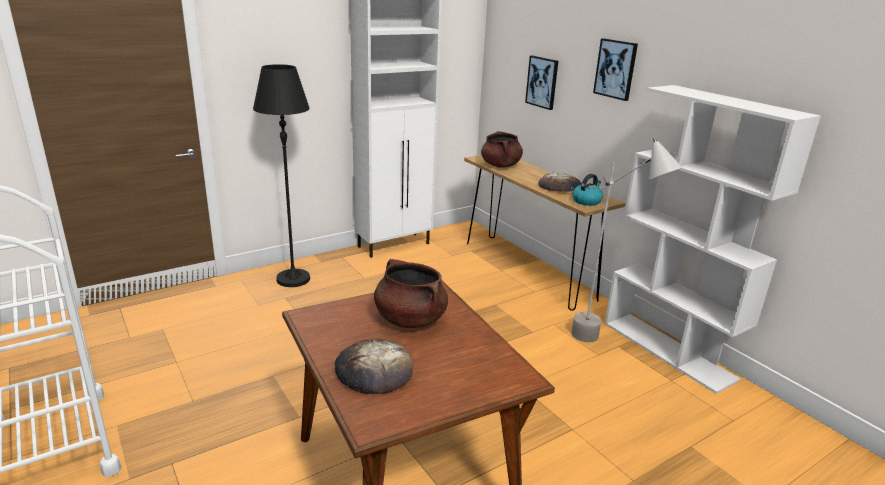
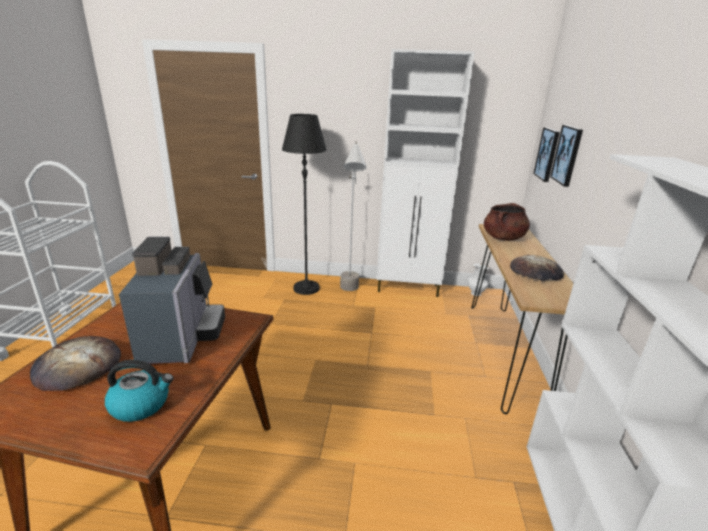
camera: 40 degrees right, 0 degrees up
(410, 319) = (182, 337): brown cooking pot -> coffee machine
(456, 230) = (476, 294): none -> white vase
(587, 201) = (544, 295): kettle -> kettle (141, 404)
(604, 344) = (497, 470): grey floor lamp -> grey floor lamp (349, 294)
(616, 69) = (627, 137): picture -> picture (547, 154)

